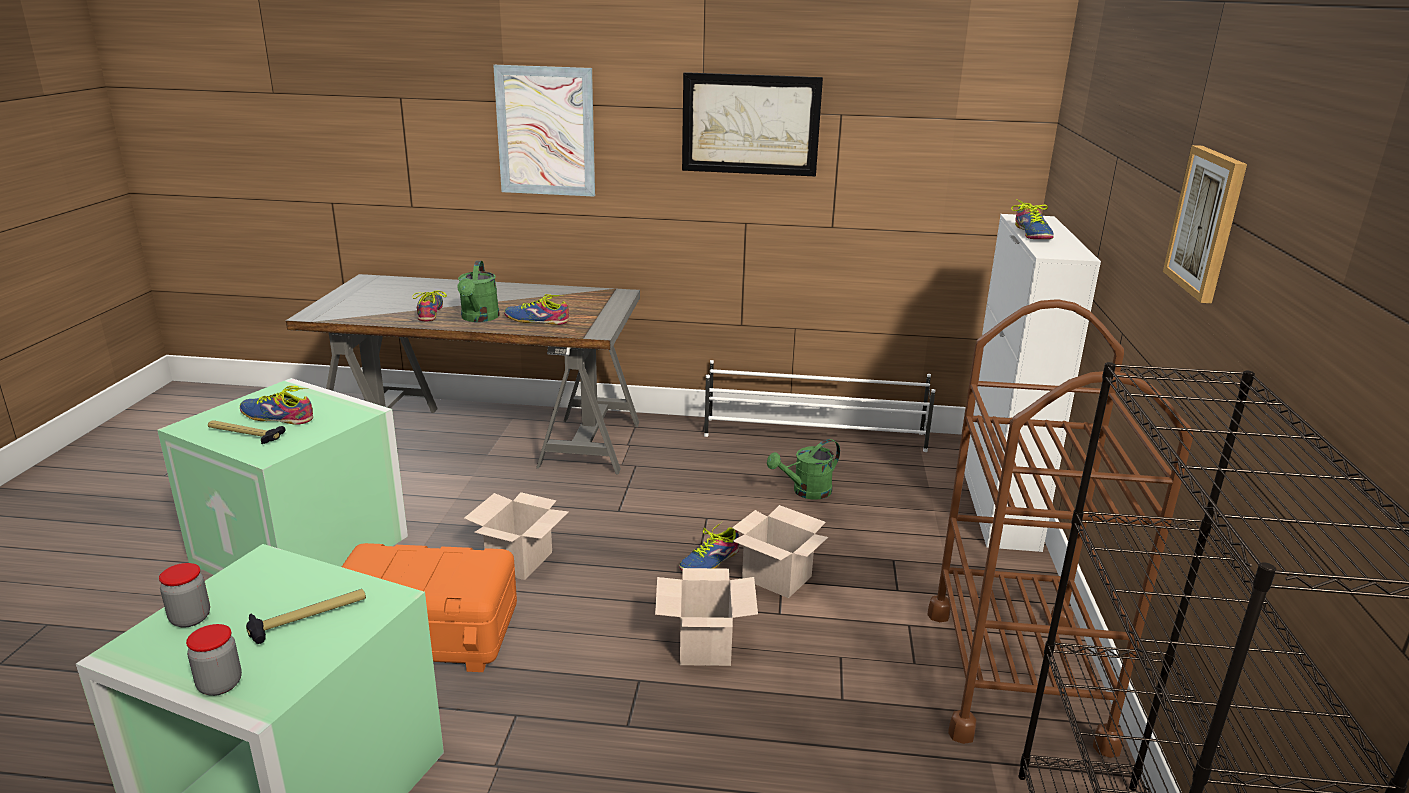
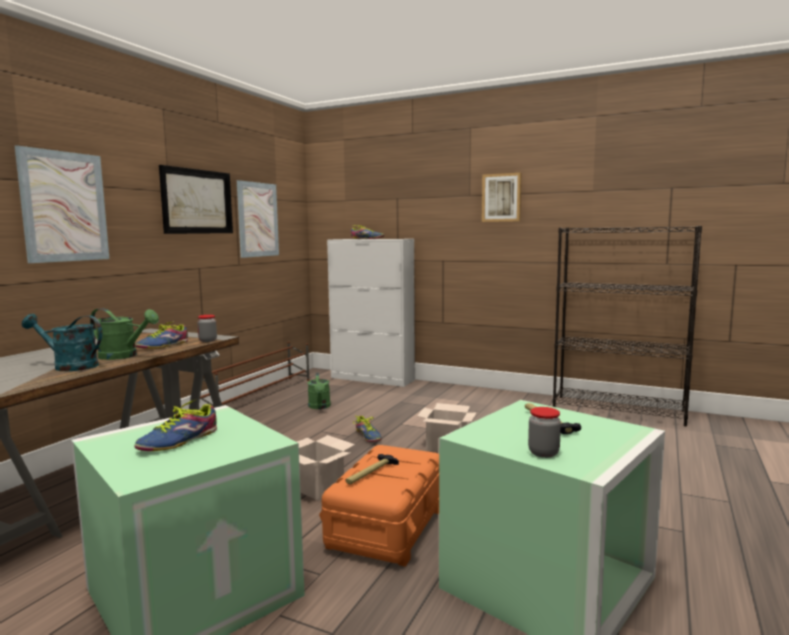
camera: 70 degrees left, 15 degrees down
(220, 685) = (621, 440): jar -> jar (208, 340)
(244, 435) = (206, 452): hammer -> hammer (371, 474)
(430, 312) = (69, 366): shoe -> turquoise watering can
(778, 578) = (397, 424): cardboard box -> none
(815, 435) = (259, 396): white shoe rack -> brown shoe rack
(889, 155) = (258, 219): none -> picture
(1015, 676) = (496, 399): brown cart -> none

